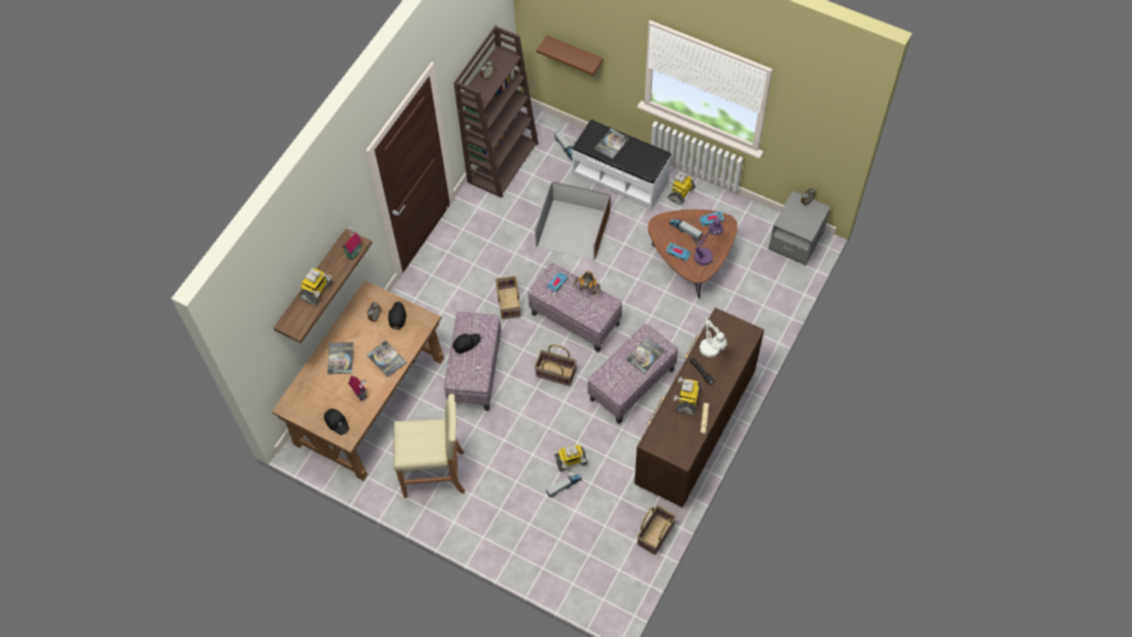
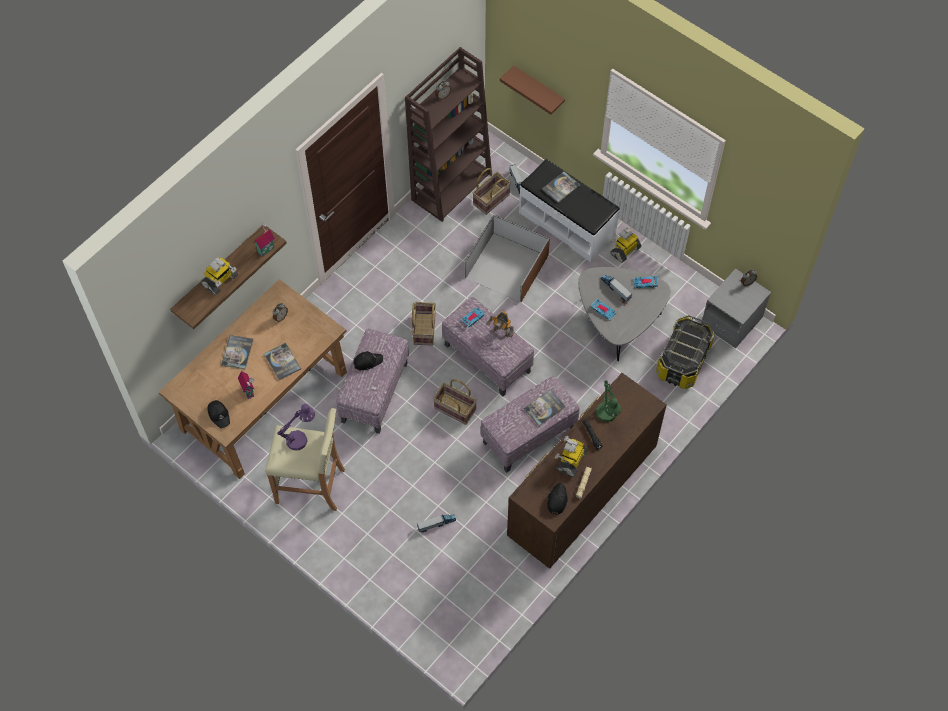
camera: 10 degrees right, 0 degrees up
(397, 317) = (302, 321): black cap -> black cap (557, 500)
(570, 461) = (449, 500): toy robot -> none
(655, 534) = (516, 590): basket -> basket (491, 199)
(691, 262) = (618, 323): brown coffee table -> grey coffee table
(706, 254) = (631, 317): purple table lamp -> purple table lamp (300, 438)
(711, 352) = (607, 417): white table lamp -> green table lamp
(760, 286) = (683, 361): none -> storage box

